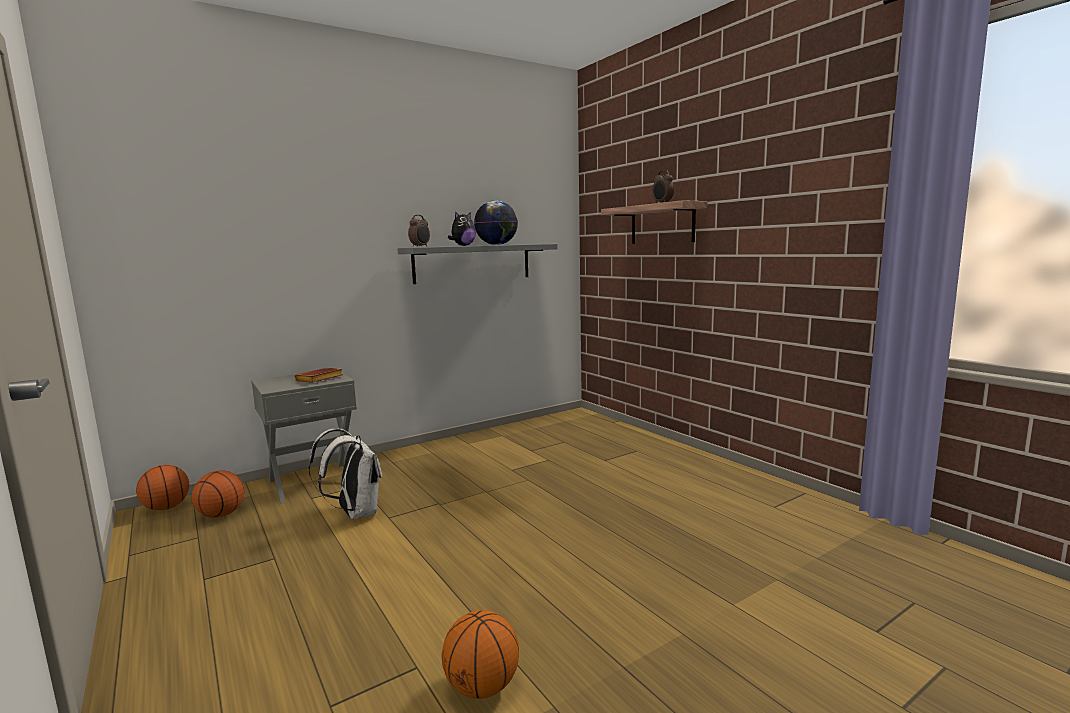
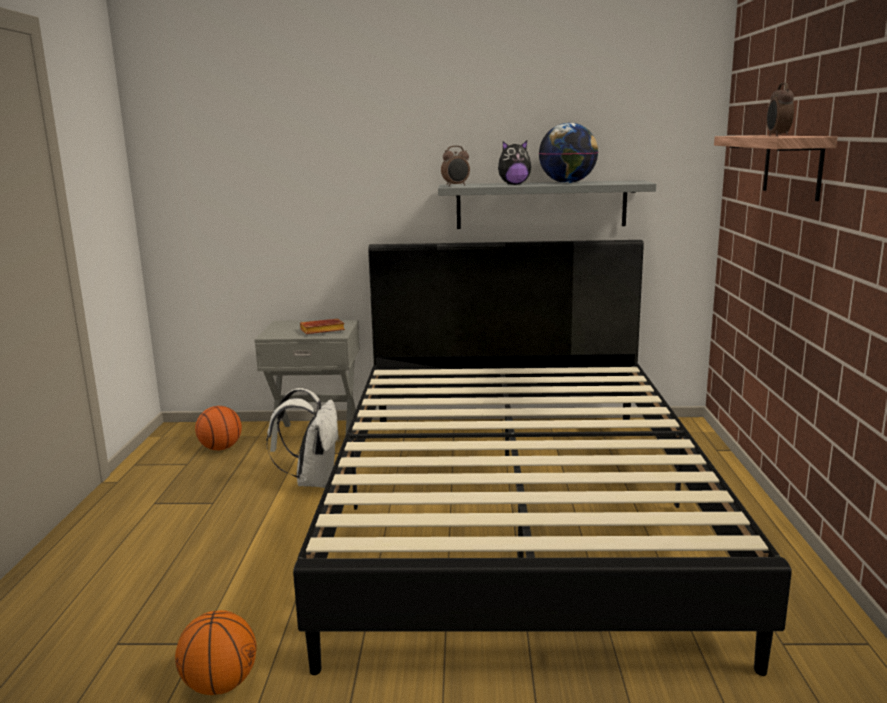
camera: 35 degrees right, 5 degrees up
(166, 508) = (194, 429): basketball -> none
(543, 486) = (517, 510): none -> black bed

